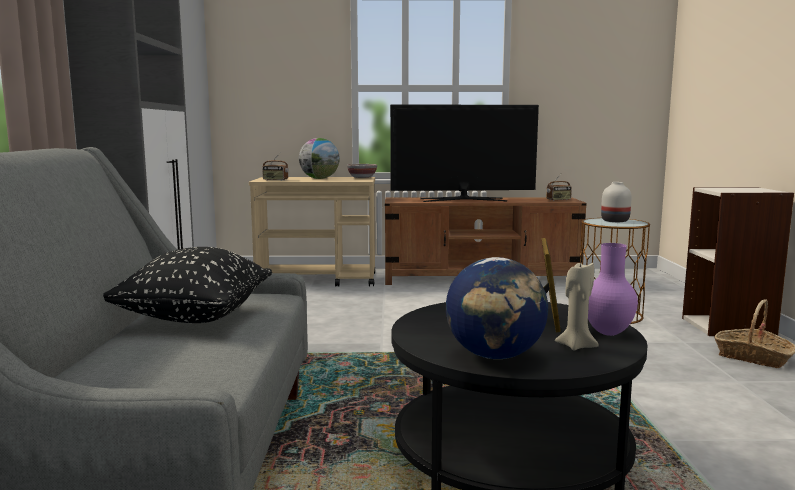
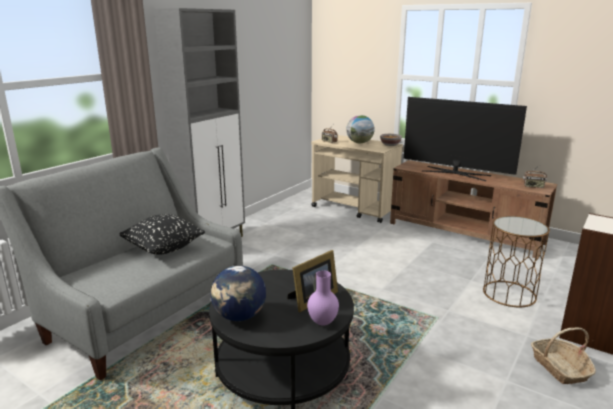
camera: 35 degrees right, 10 degrees up
(576, 346) = (287, 325): beige candle -> none
(615, 221) = (523, 224): white vase -> none

